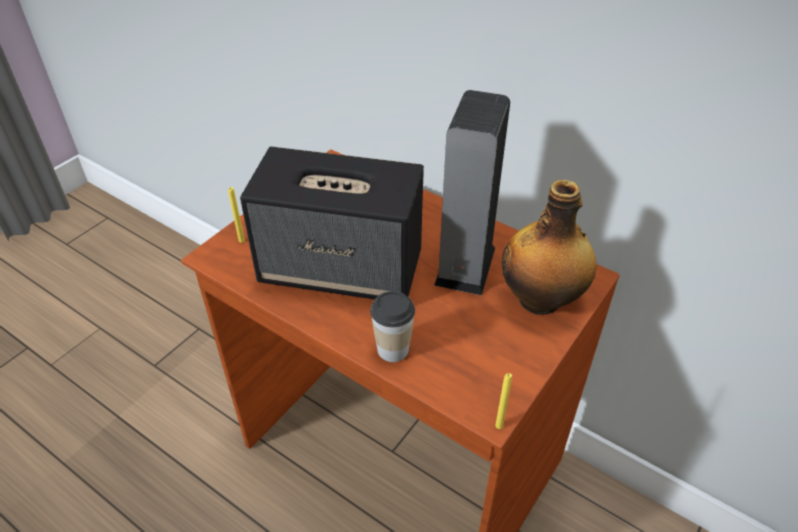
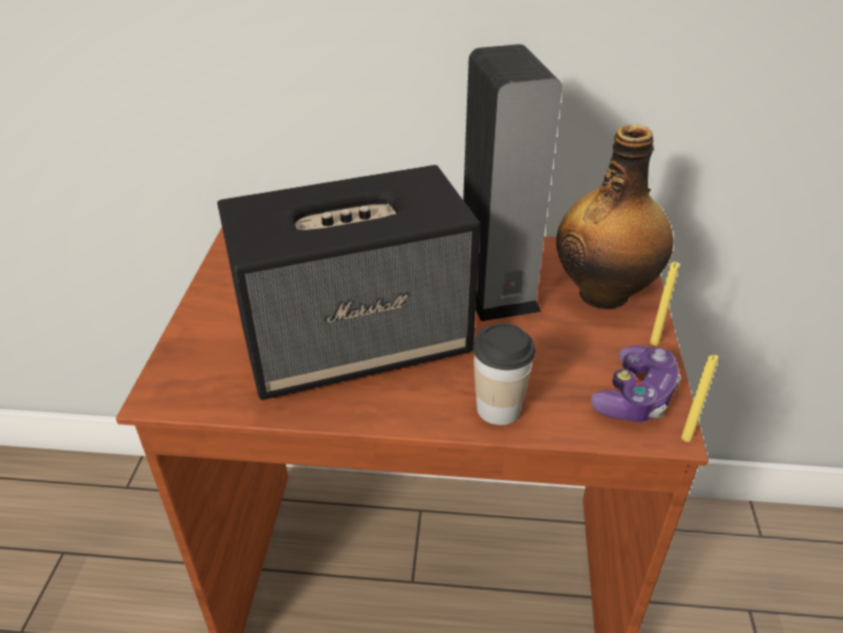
camera: 30 degrees left, 5 degrees down
(241, 240) = (191, 361): yellow candle -> yellow candle (654, 342)
(490, 383) = (635, 397): none -> game controller

